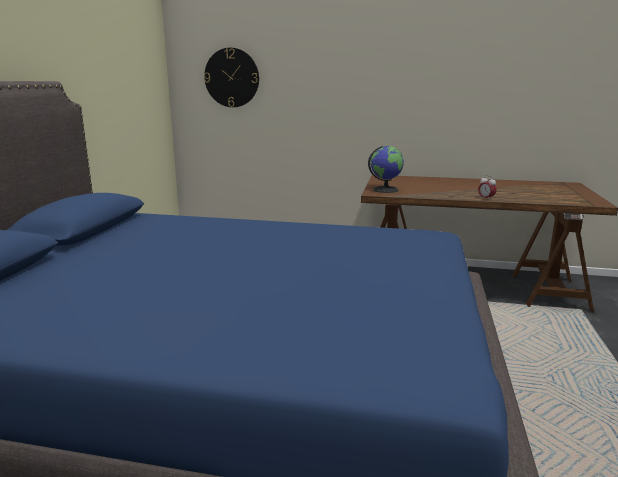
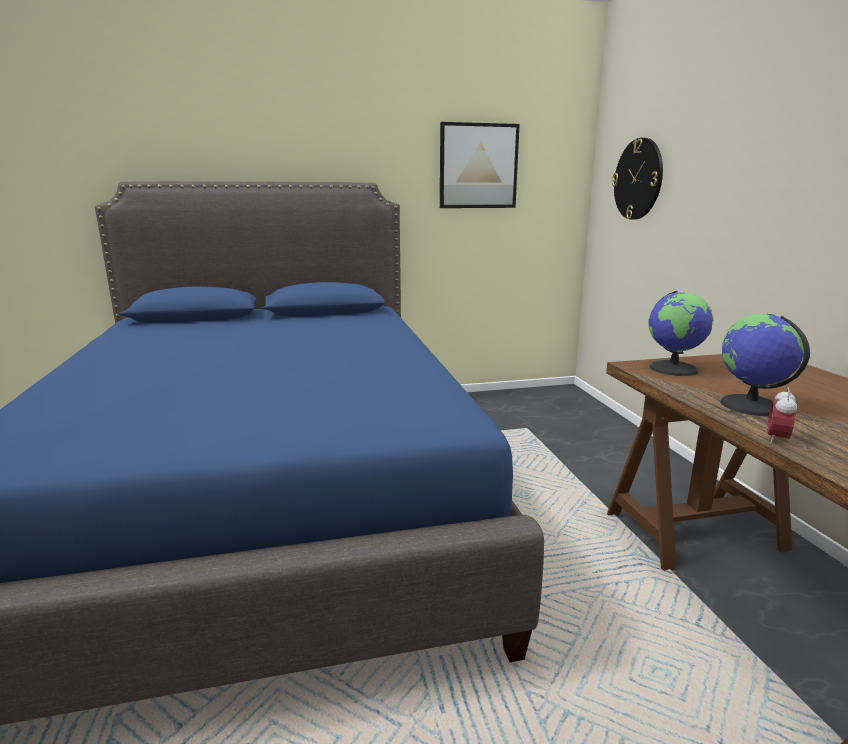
camera: 65 degrees right, 0 degrees up
(110, 64) = (478, 166): none -> picture
(447, 193) = (750, 406): none -> globe

